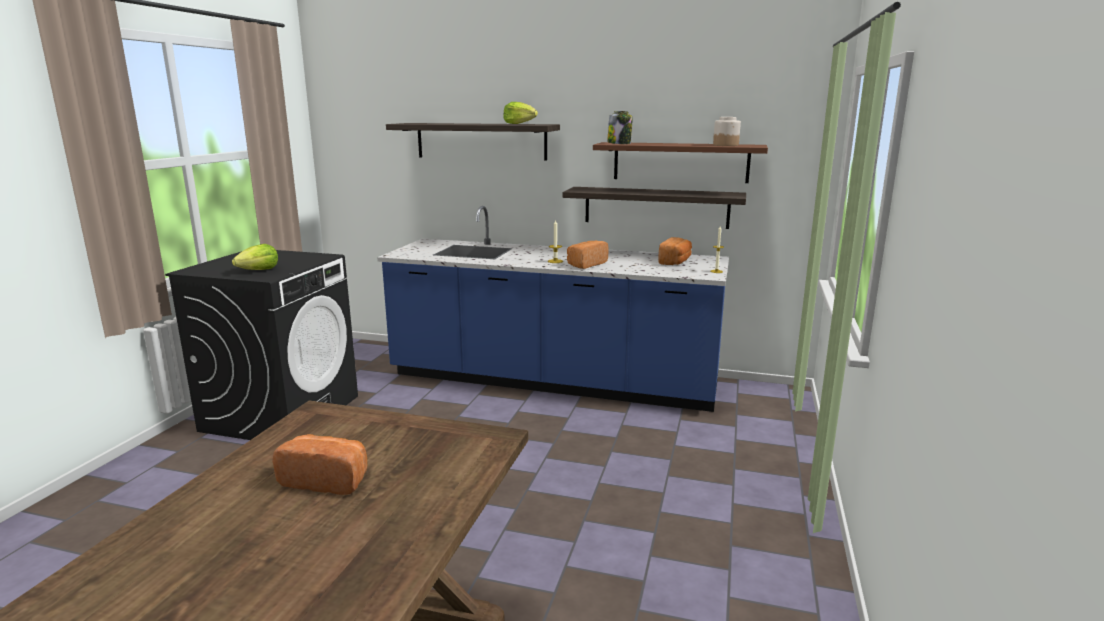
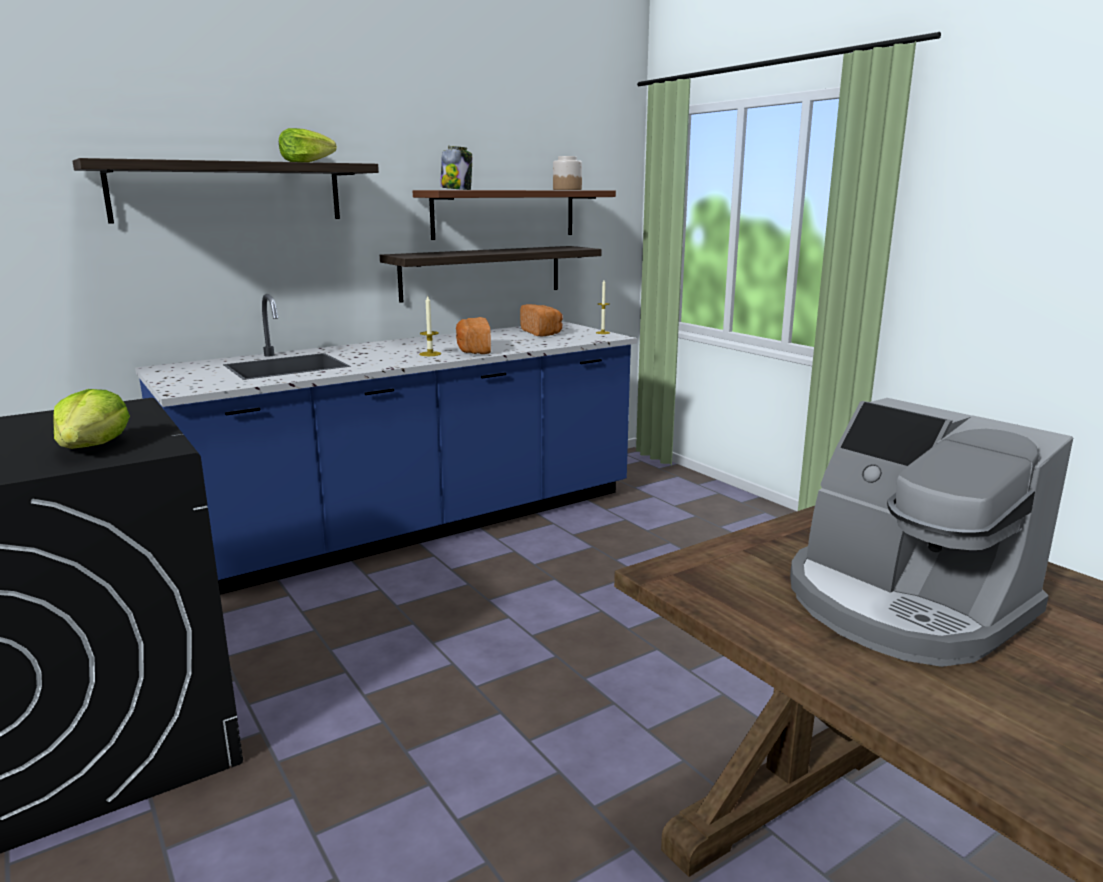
camera: 50 degrees left, 0 degrees up
(327, 480) = (902, 605): bread -> coffee machine

